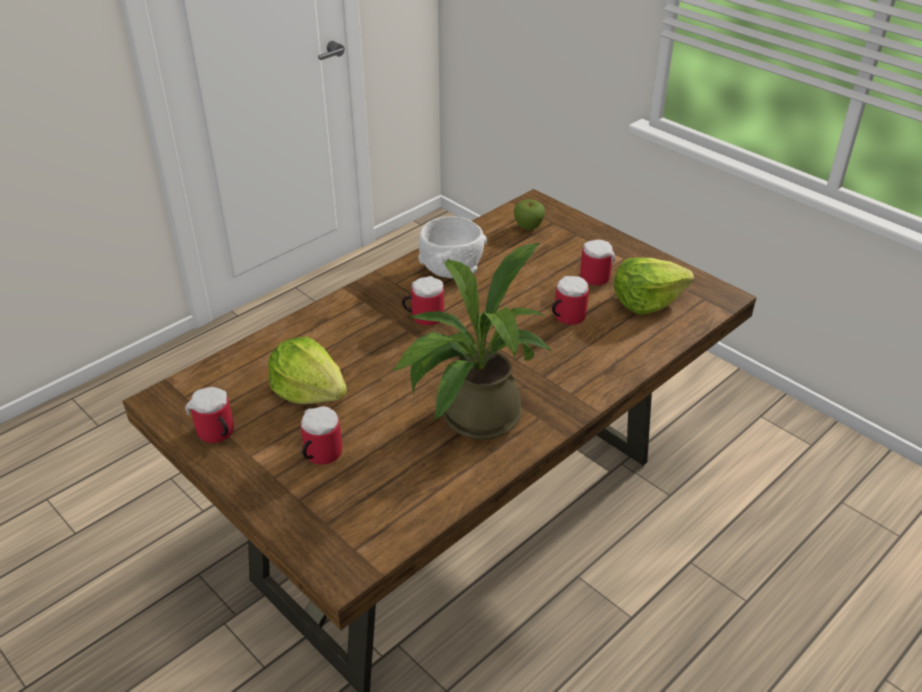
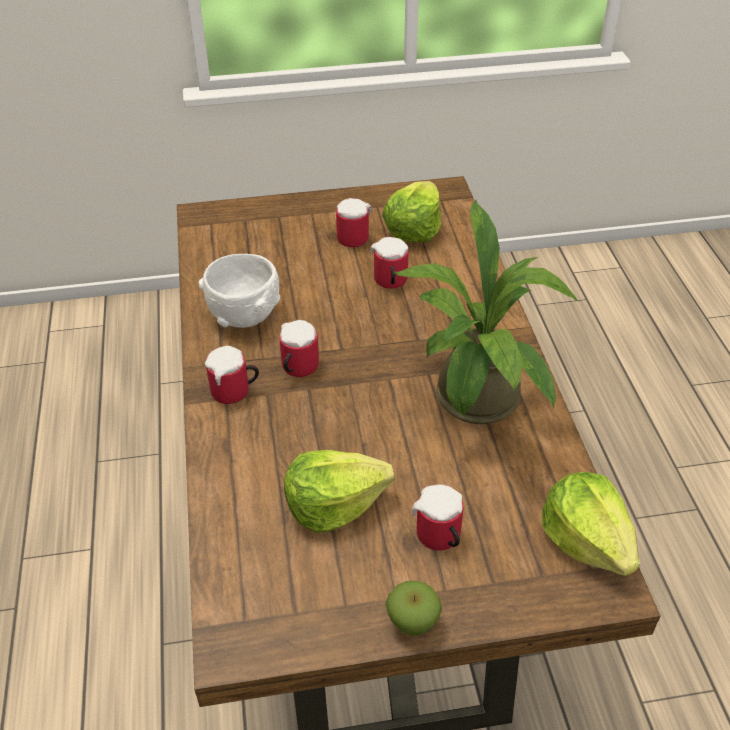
camera: 55 degrees left, 5 degrees up
(217, 435) = (338, 615): mug -> mug (235, 392)
(382, 537) = (587, 540): none -> lettuce
(528, 227) = (234, 237): apple -> apple (412, 623)

